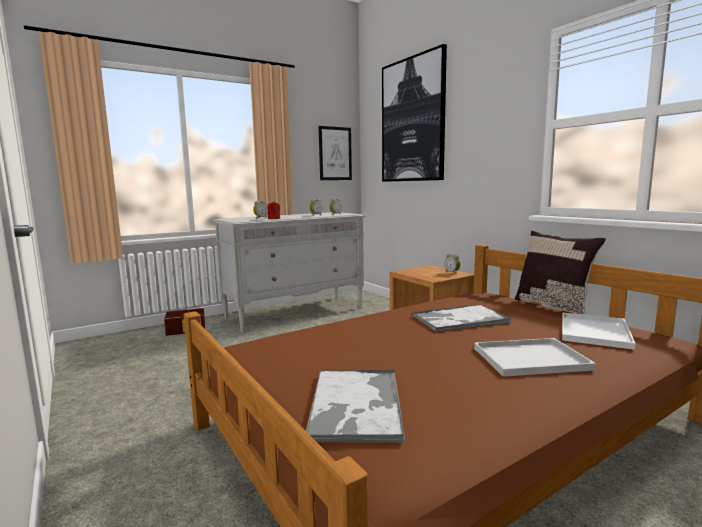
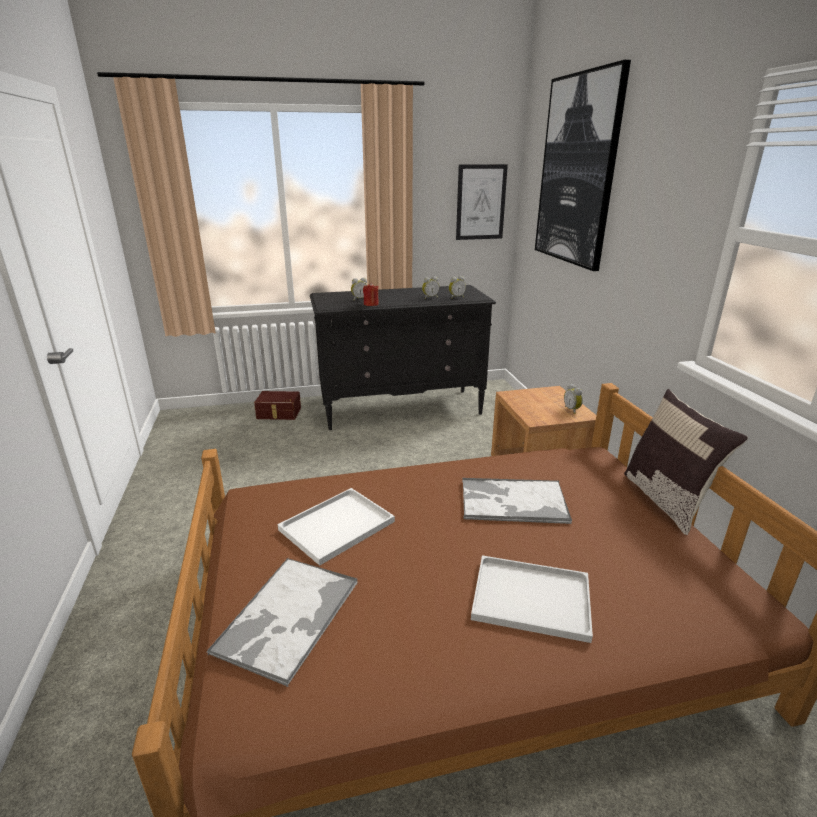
camera: 20 degrees right, 15 degrees up
(296, 313) = (402, 409): white dresser -> black dresser
(595, 332) = (666, 571): white tray -> white tray (336, 527)

